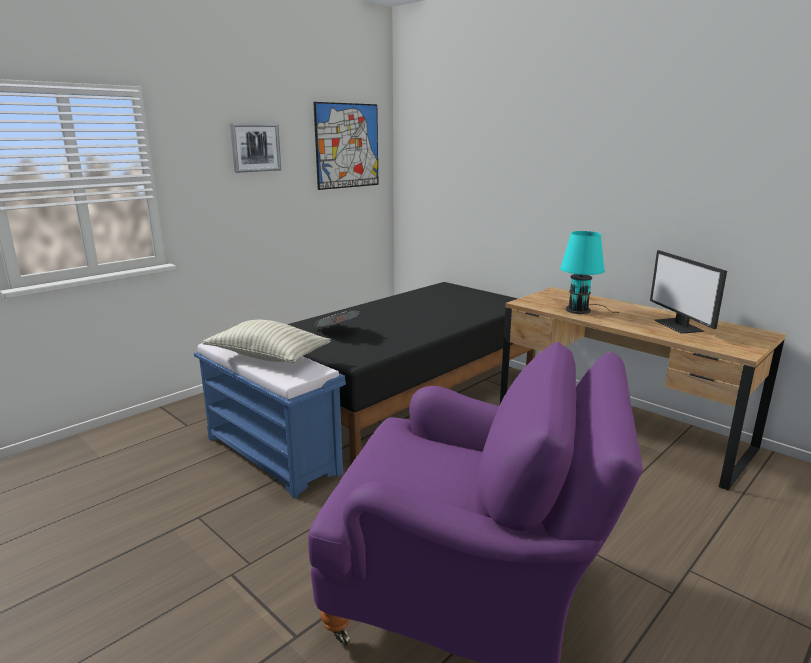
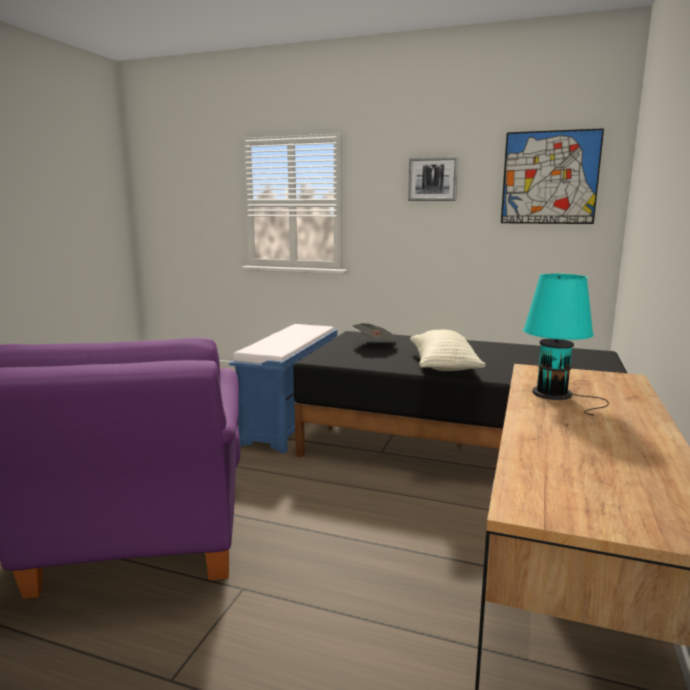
camera: 65 degrees right, 5 degrees down
(268, 357) = (287, 338): pillow -> pillow (443, 366)
(679, 326) = (601, 456): monitor -> none

